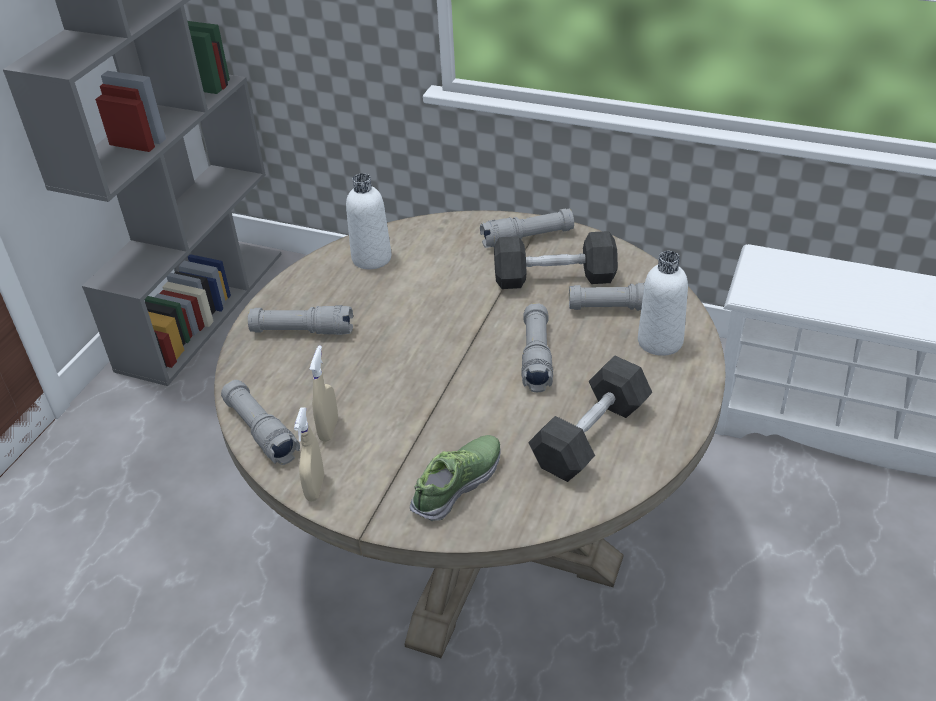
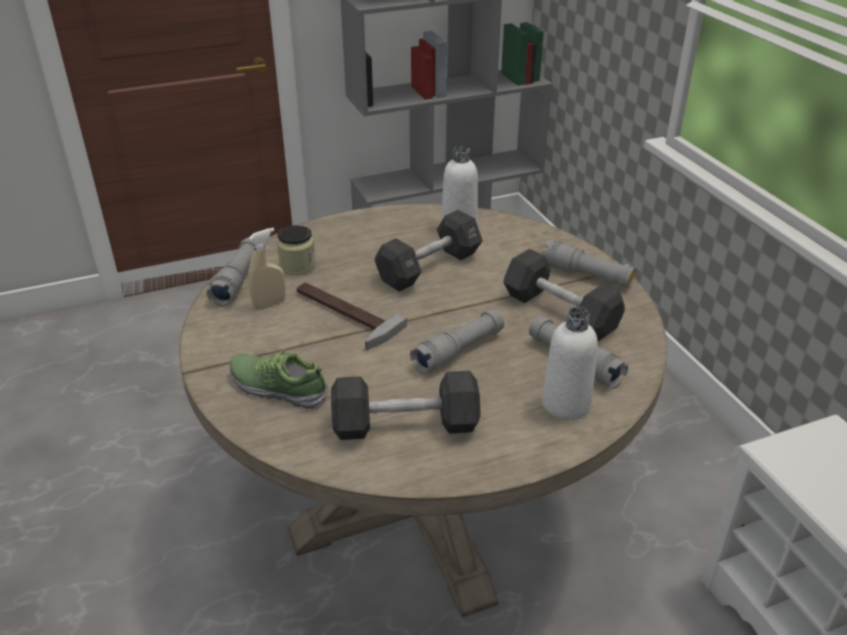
camera: 45 degrees right, 5 degrees down
(292, 381) = (298, 266): none -> jar
(302, 331) = (349, 243): grey flashlight -> none
(315, 488) = (210, 329): beige spray bottle -> none
(405, 307) = (429, 267): none -> black dumbbell
(405, 394) = (341, 315): none -> hammer
(458, 484) = (278, 387): shoe -> shoe turned 150 degrees counterclockwise

